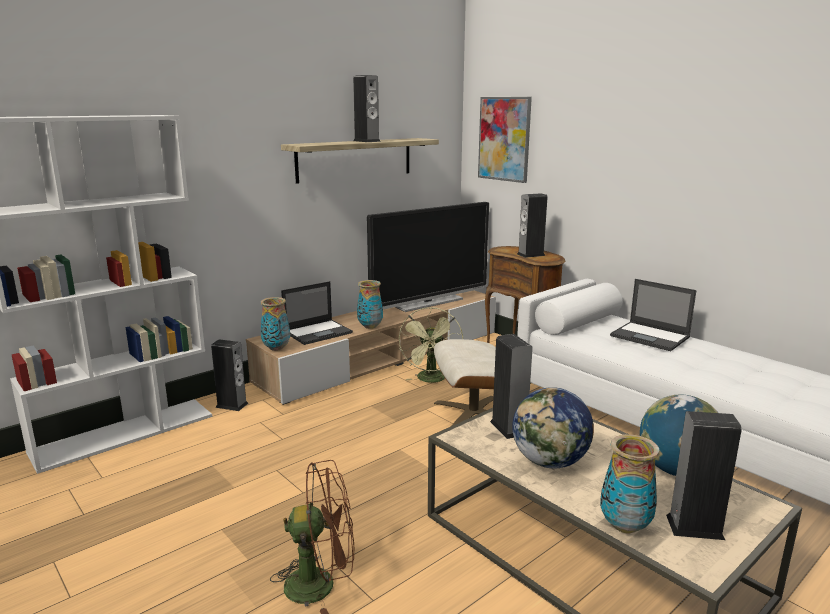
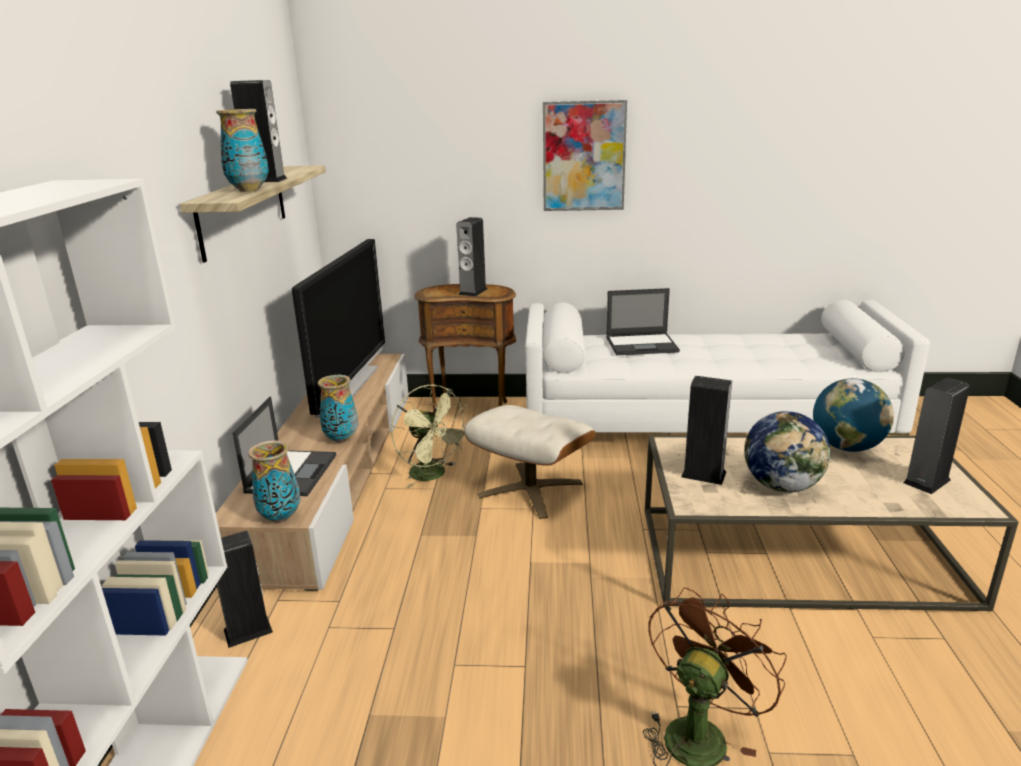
camera: 45 degrees left, 5 degrees up
(504, 139) = (384, 155): picture -> picture (584, 156)
(624, 526) = (904, 505): vase -> vase (248, 190)

